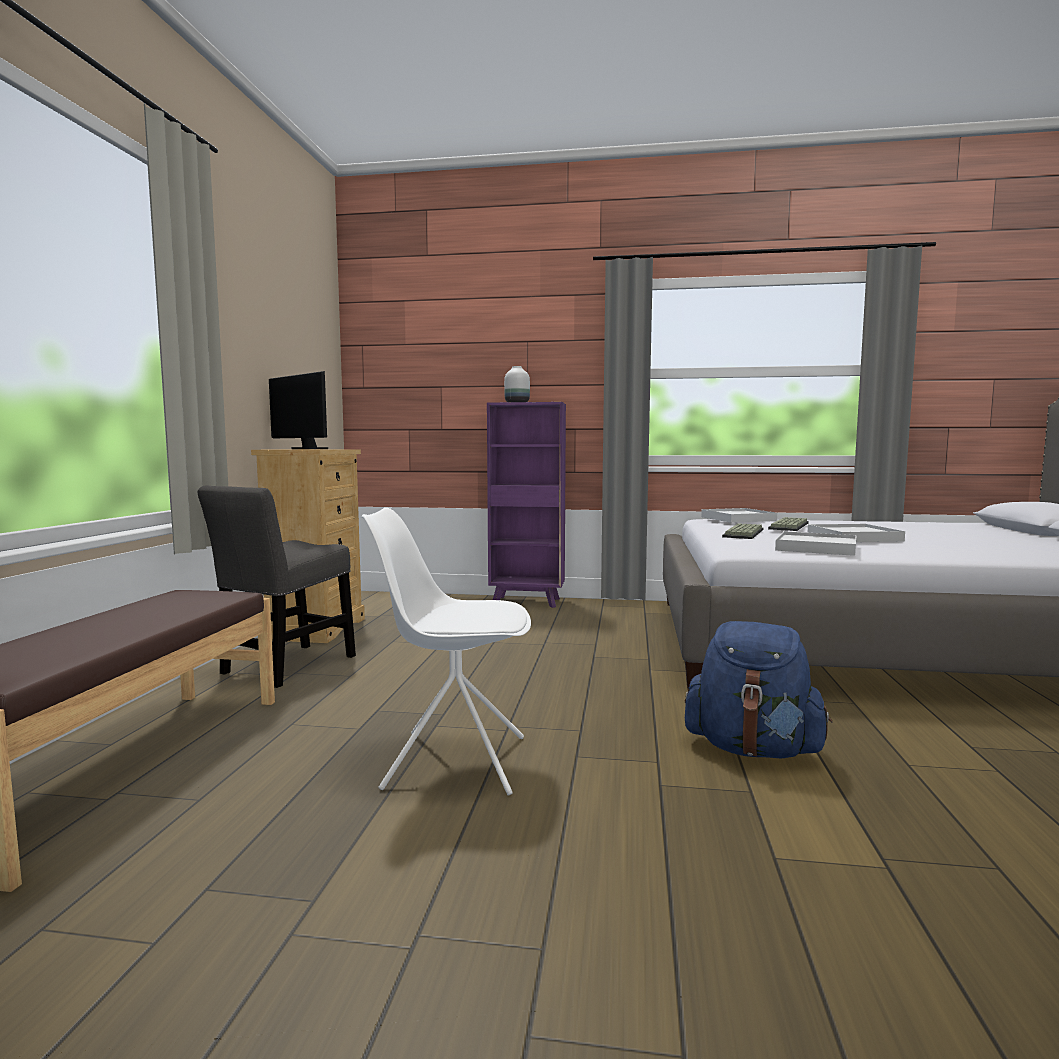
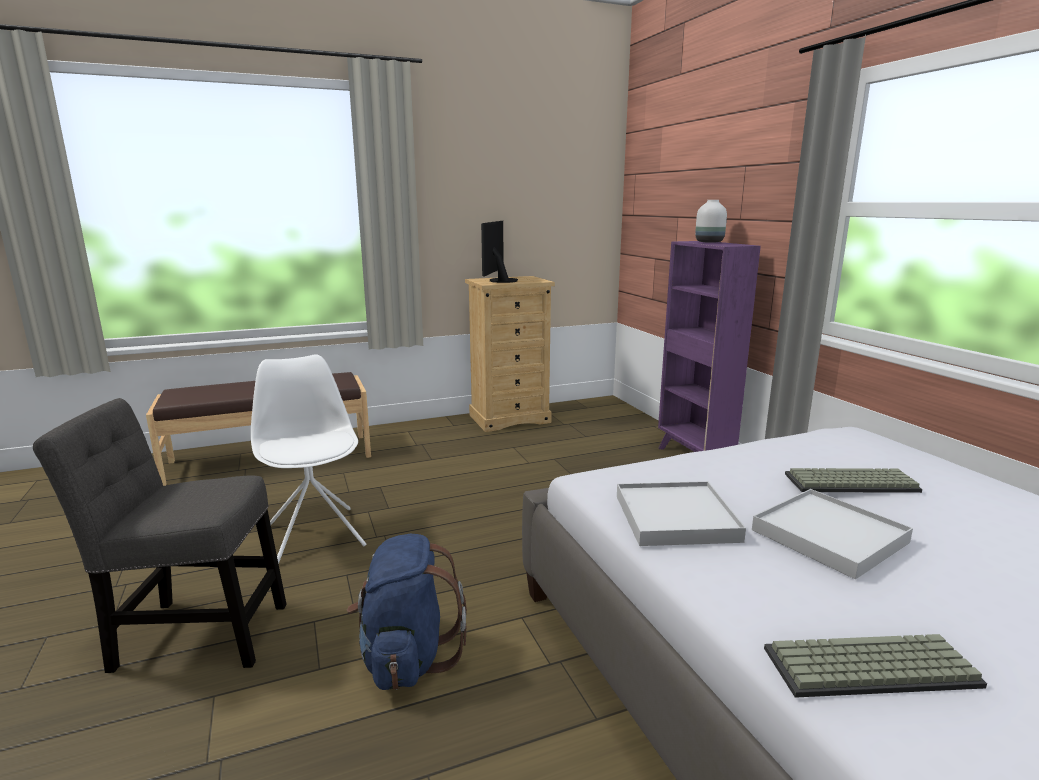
camera: 60 degrees right, 10 degrees up
(285, 667) = (429, 438): grey chair -> grey chair (194, 634)
(738, 519) = (866, 447): white tray -> none
(745, 533) = (737, 467): keyboard -> keyboard (870, 670)

